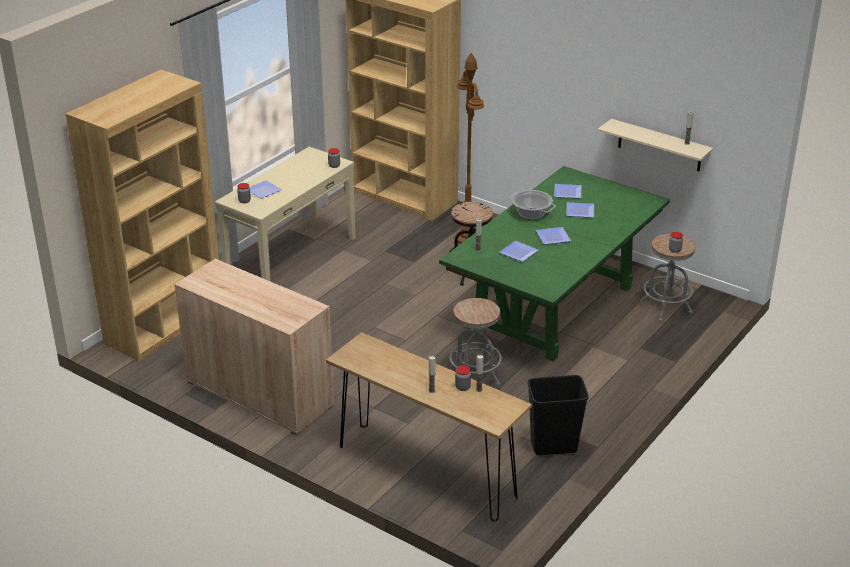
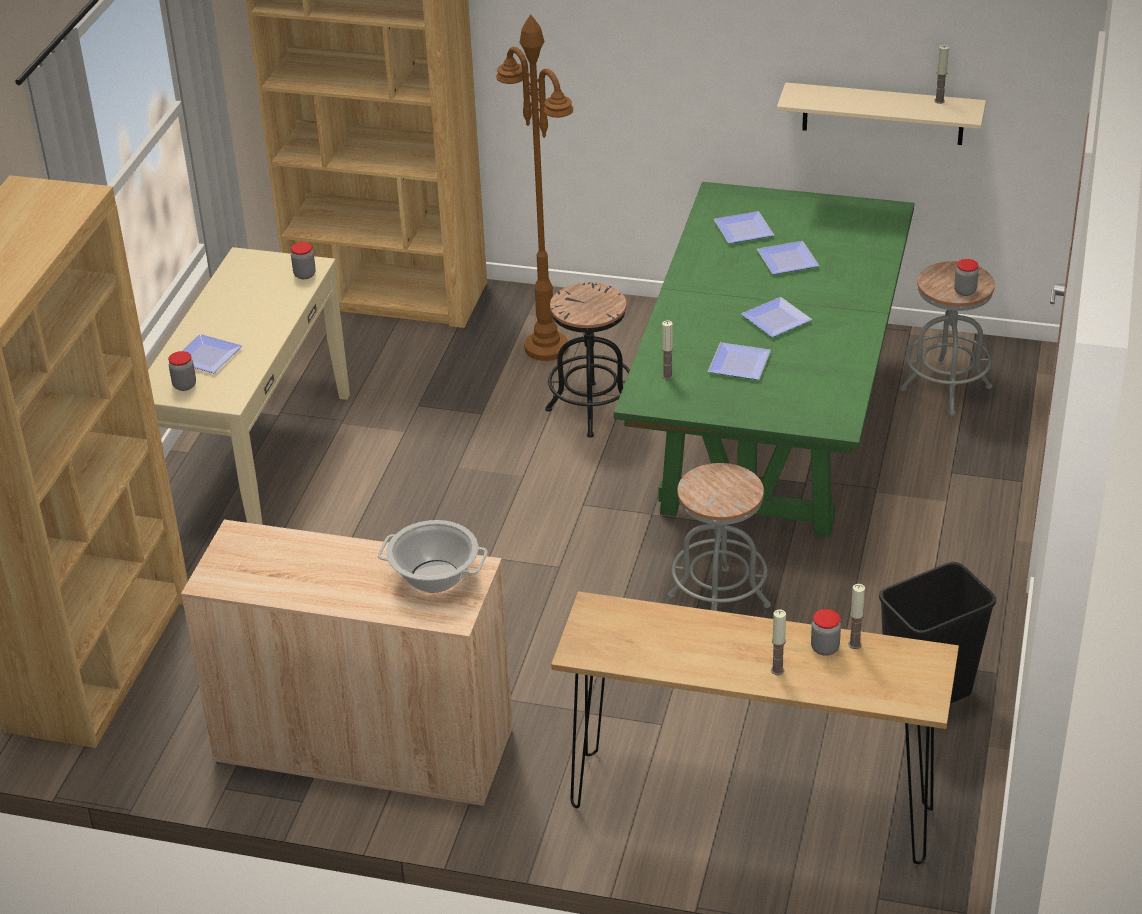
camera: 20 degrees left, 5 degrees up
(531, 214) = (710, 285): cooking pot -> cooking pot (434, 577)

